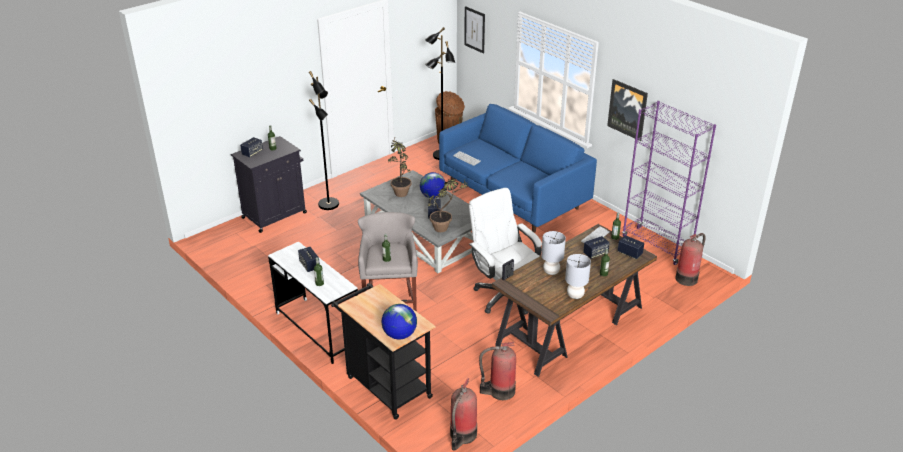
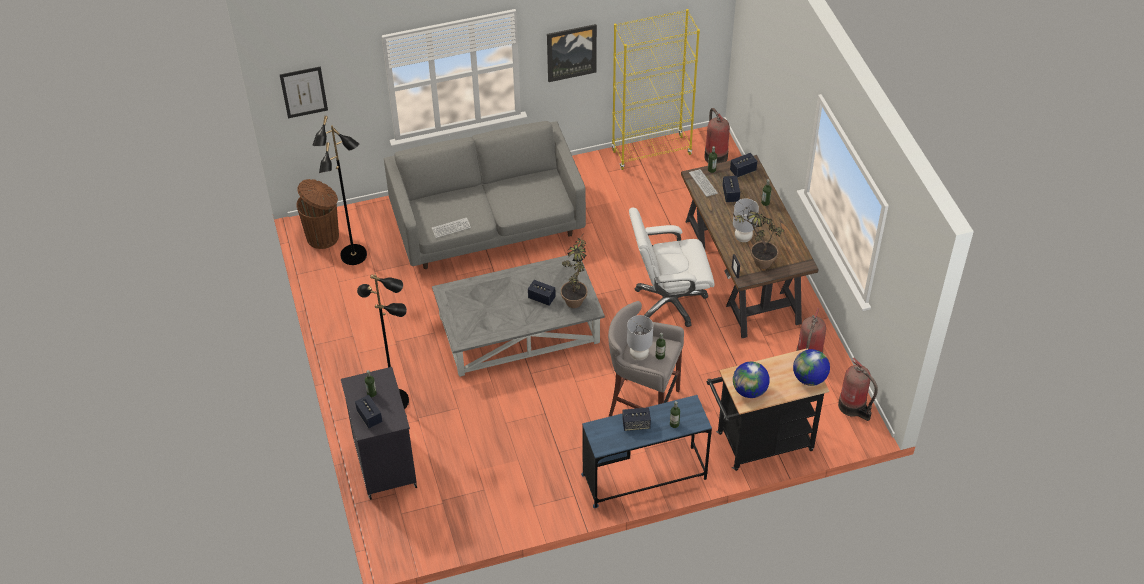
camera: 65 degrees left, 15 degrees up
(318, 330) = (644, 477): white desk -> blue desk
(400, 191) = (473, 312): potted plant -> potted plant (756, 262)
(432, 196) = (503, 287): globe -> globe (749, 391)
(513, 195) = (488, 224): blue sofa -> grey sofa
(575, 296) = (788, 236): grey table lamp -> grey table lamp (639, 355)
(656, 246) = (651, 152): purple bookcase -> yellow bookcase

